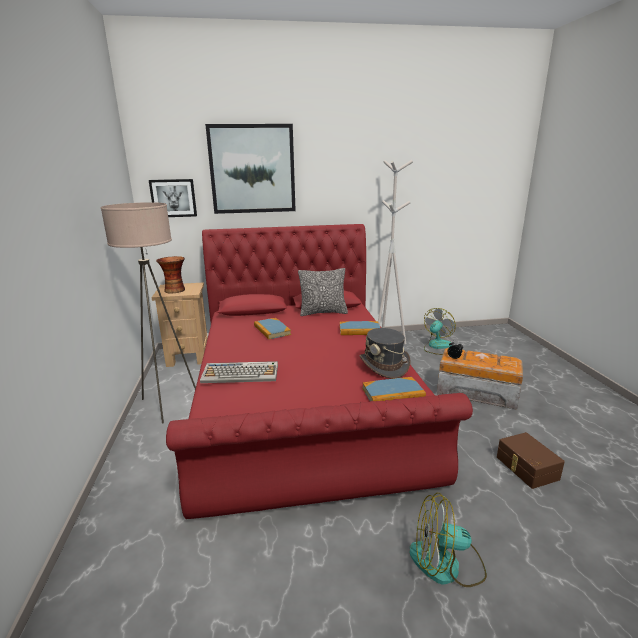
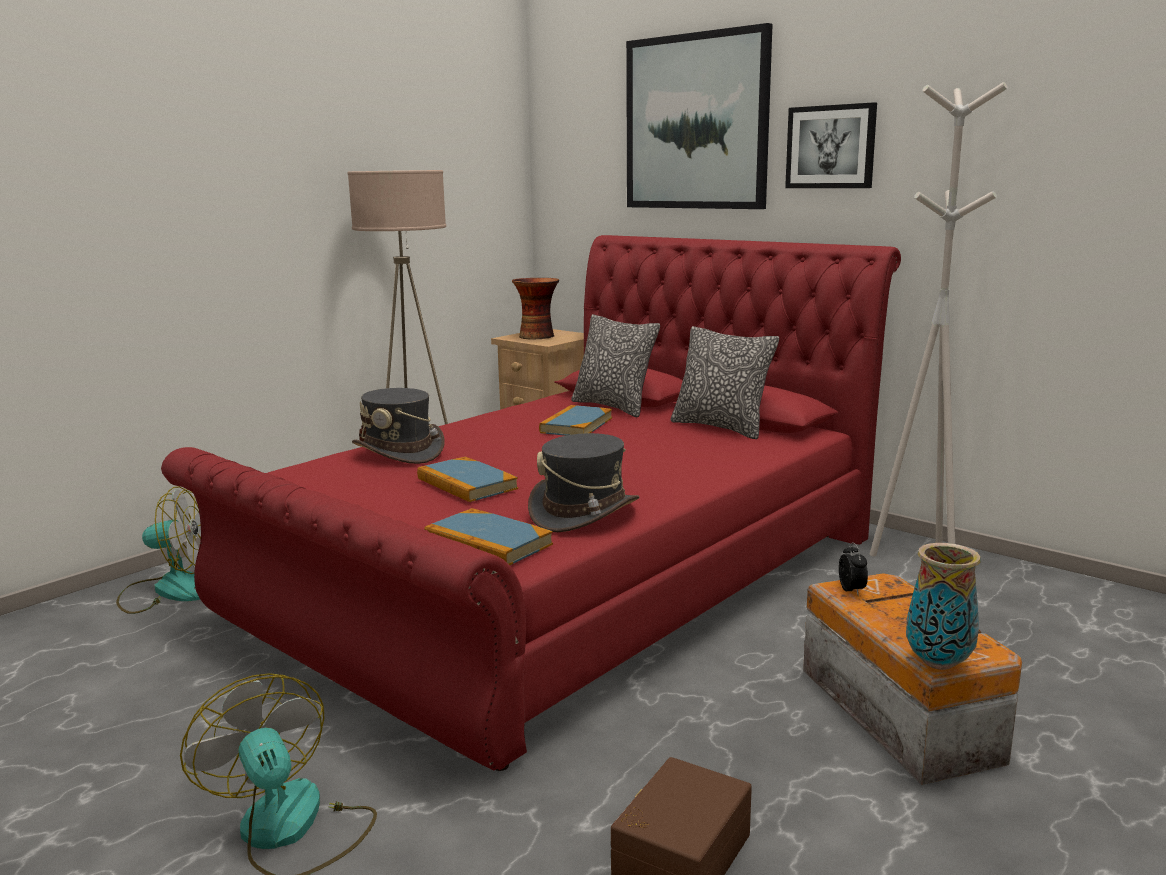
camera: 50 degrees right, 5 degrees down
(173, 198) = (577, 177): picture -> picture (831, 147)
(241, 373) = (399, 452): keyboard -> grey hat
(260, 316) = (613, 407): none -> pillow
(359, 330) = (698, 464): book -> book (466, 484)
(437, 347) = (1021, 611): fan -> fan (168, 590)
(514, 368) = (939, 662): none -> vase

